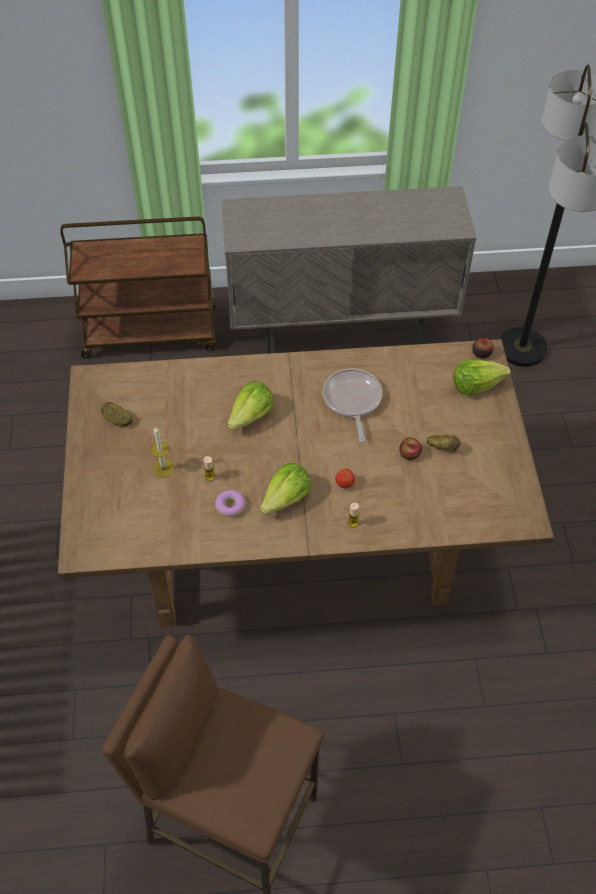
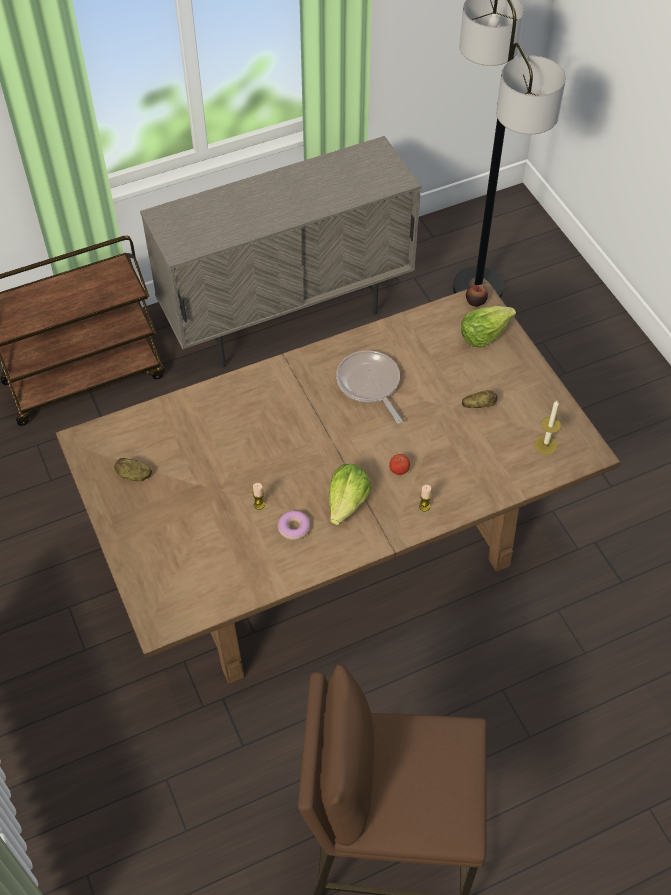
camera: 20 degrees left, 0 degrees up
(163, 468) = (206, 510): candle -> candle (545, 445)
(251, 416) = (274, 430): lettuce -> none
(409, 454) = (449, 421): apple -> none

